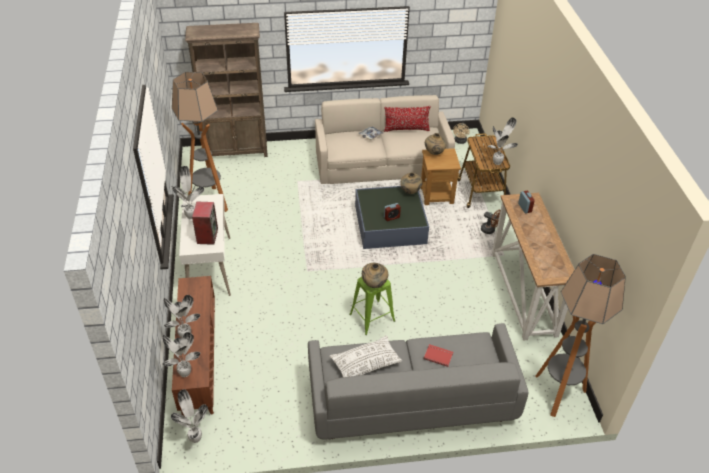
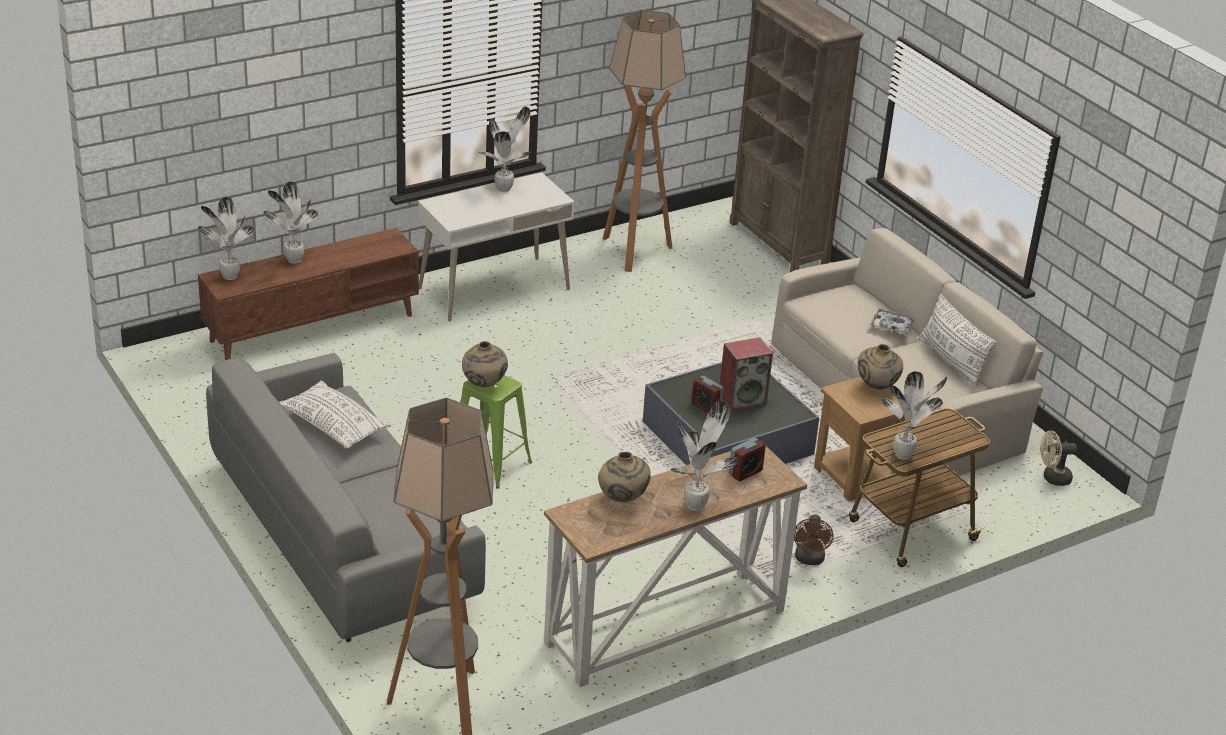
camera: 65 degrees right, 10 degrees down
(195, 437) = (181, 360): potted plant -> potted plant (697, 504)
(207, 236) = (472, 211): speaker -> speaker (742, 400)
(406, 129) = (951, 362): red pillow -> white pillow
(410, 192) = (792, 414): beige vase -> beige vase (622, 500)
(438, 355) = (388, 491): red book -> none

